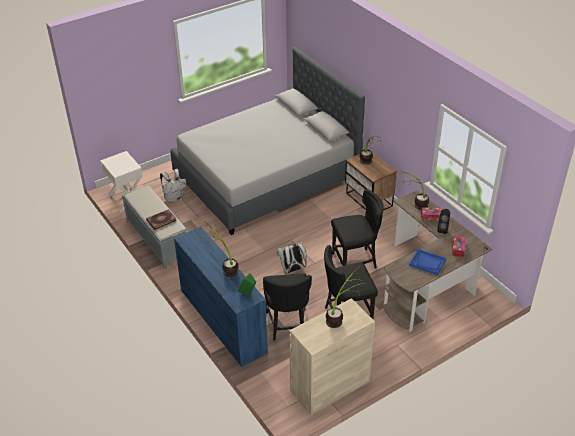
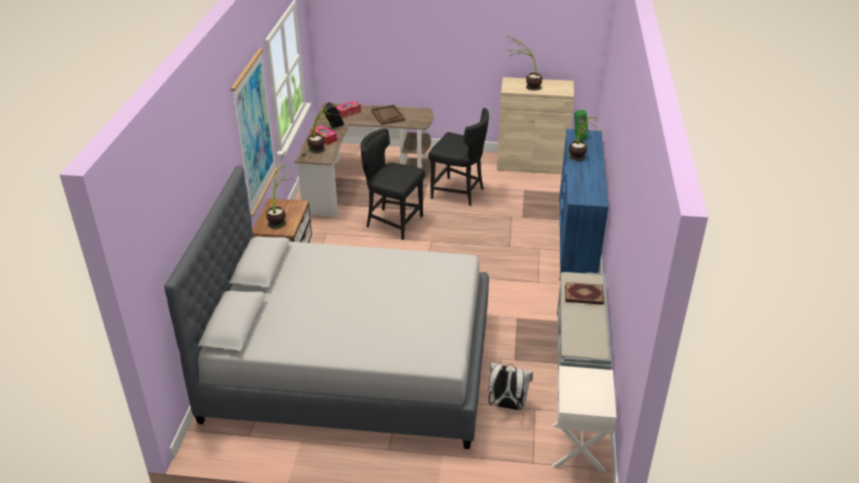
camera: 140 degrees left, 5 degrees down
(287, 325) = (519, 210): black chair -> none
(292, 270) = (460, 246): white backpack -> none
(400, 122) = (254, 132): none -> picture
(427, 262) = (387, 116): blue tray -> brown tray

